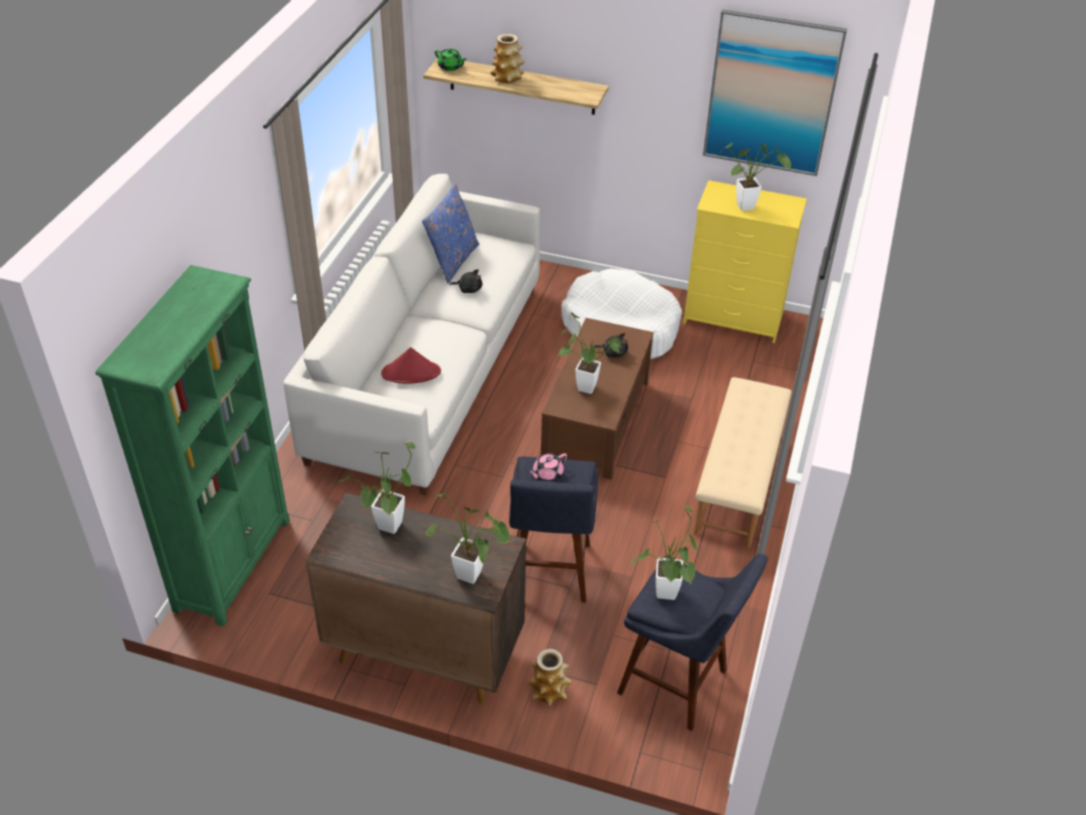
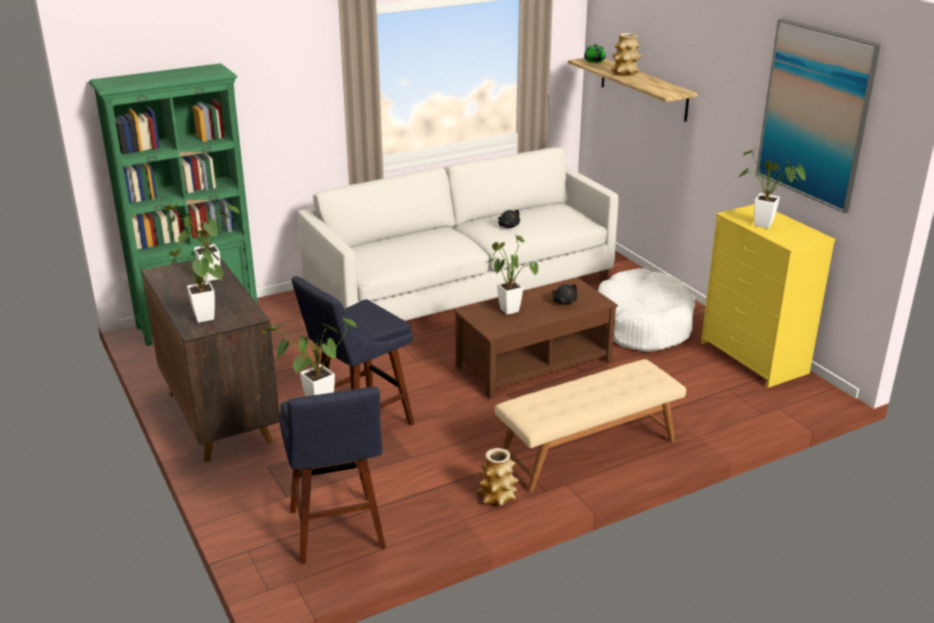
camera: 45 degrees right, 15 degrees down
(411, 373) = (396, 248): red hat -> none
(452, 260) = (525, 211): blue pillow -> none
(547, 474) = (362, 312): pink teapot -> none
(549, 691) = (252, 481): vase -> vase (497, 497)

